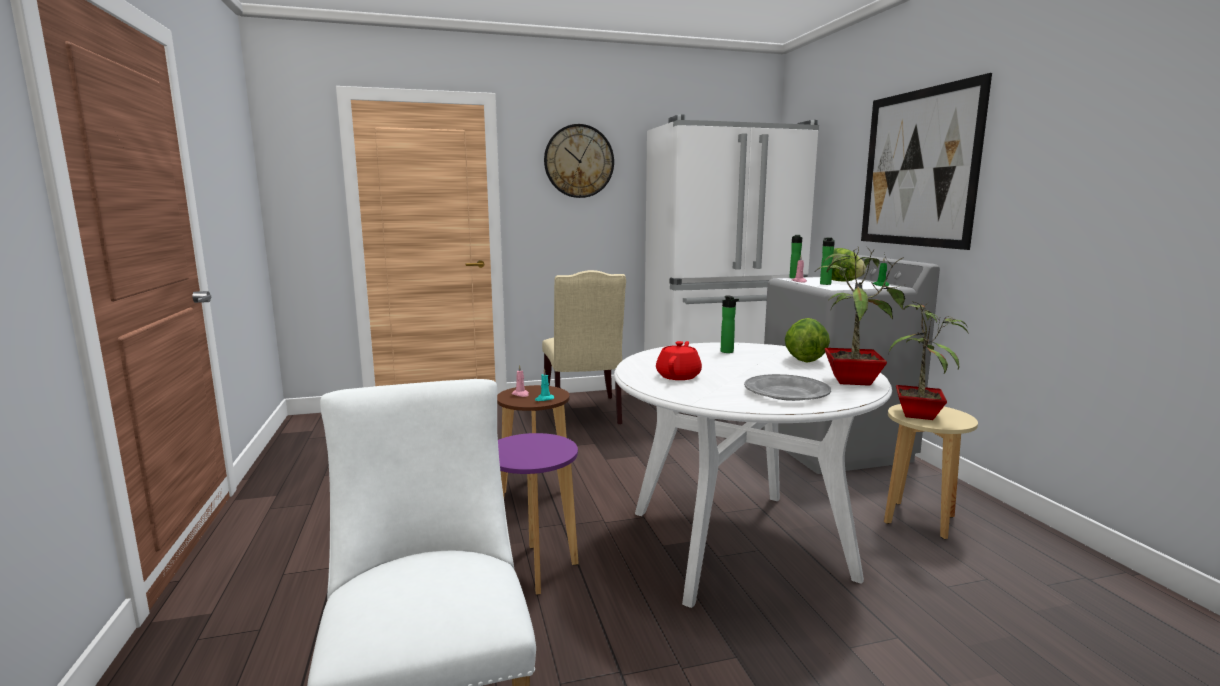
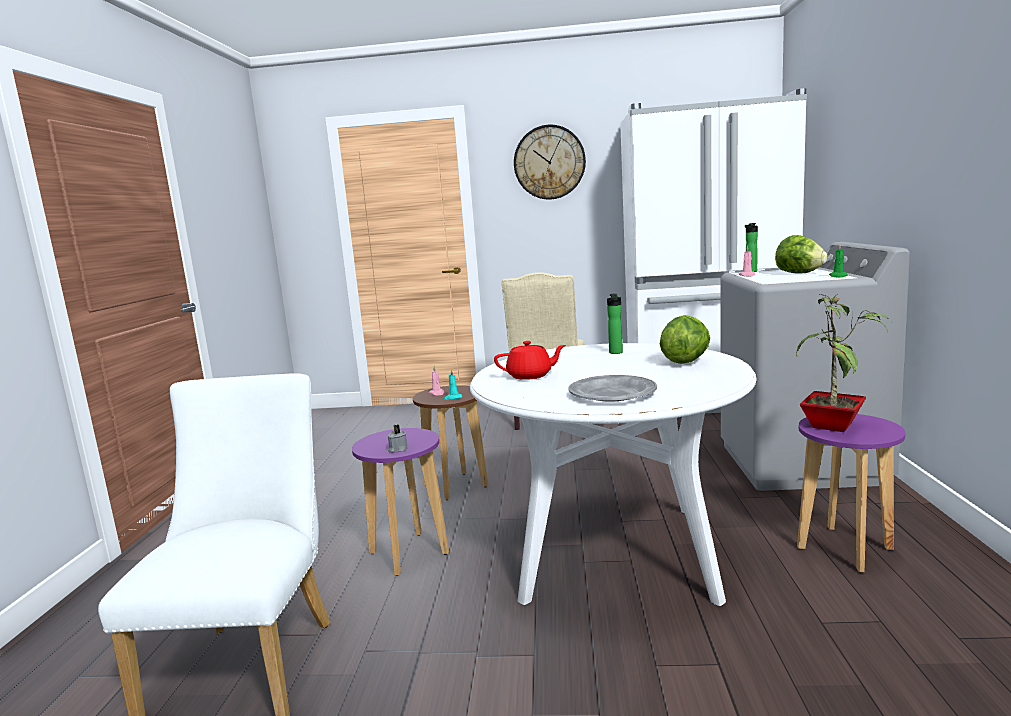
camera: 20 degrees right, 0 degrees up
(543, 458) = (397, 449): none -> grey candle
(679, 376) = (530, 376): red teapot -> red teapot turned 45 degrees clockwise
(825, 284) = (771, 277): bottle -> none
(851, 380) = (704, 382): potted plant -> none
(918, 168) = (894, 134): picture -> none
(919, 520) = (845, 549): beige stool -> purple stool

